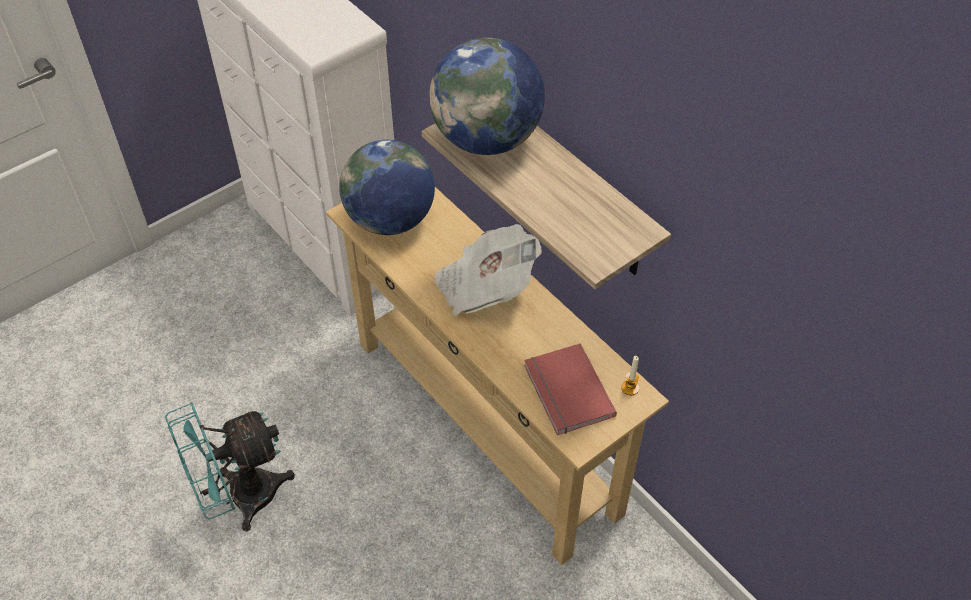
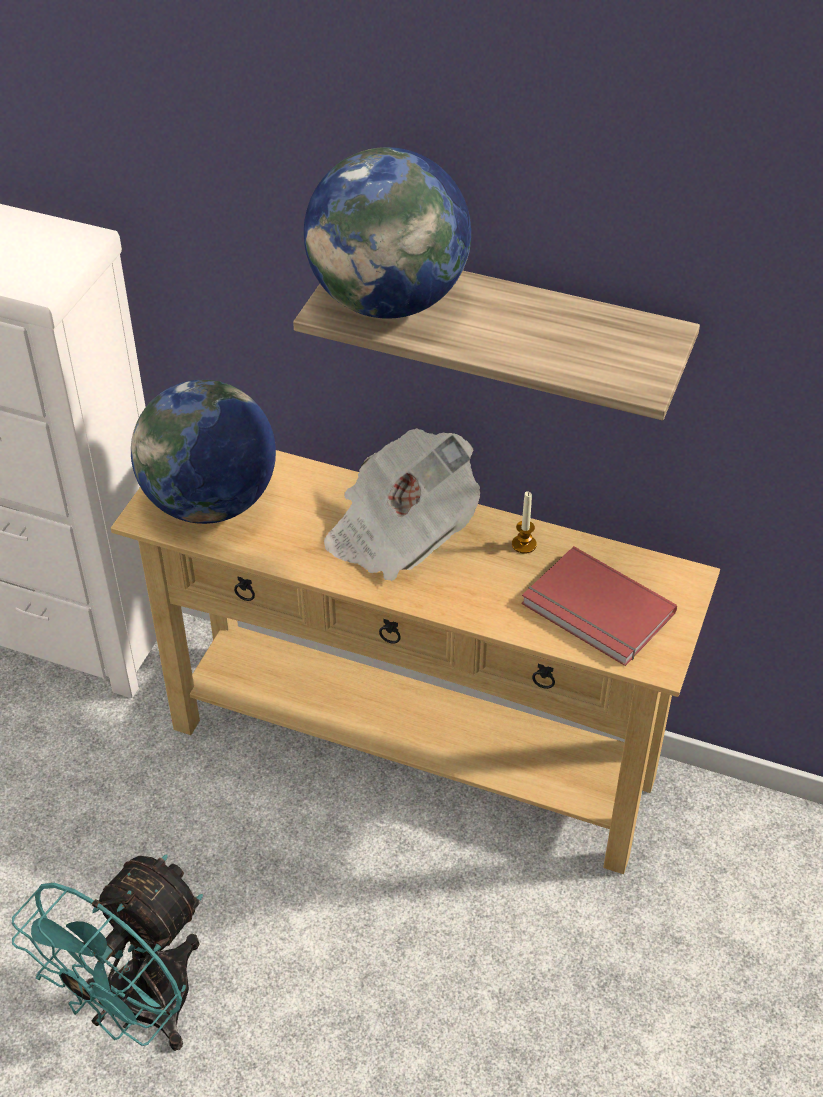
camera: 30 degrees left, 5 degrees down
(630, 388) = (666, 573): candle -> candle (524, 544)

